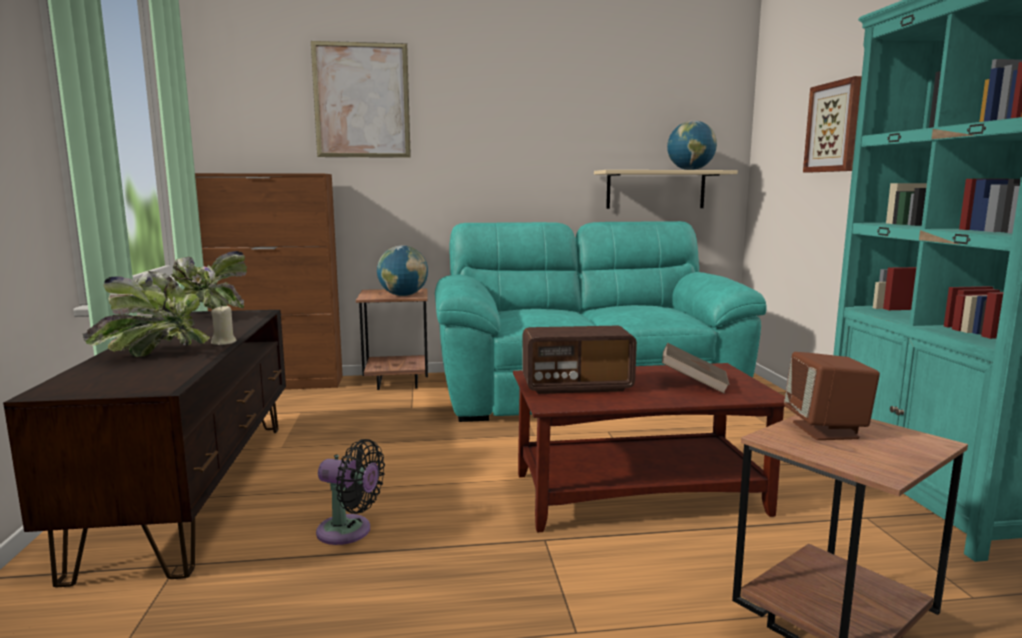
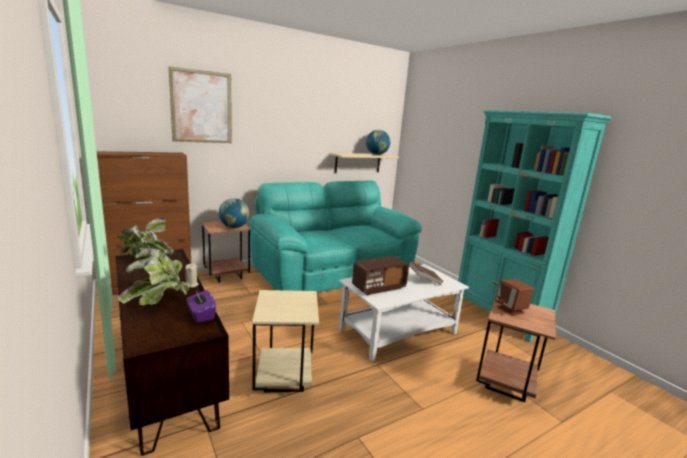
camera: 25 degrees left, 5 degrees up
(179, 372) = (201, 315): none -> purple tissue box
(349, 531) = (283, 380): black fan -> beige side table
(639, 493) = (398, 331): brown coffee table -> white coffee table
(833, 127) = (450, 145): picture -> none

